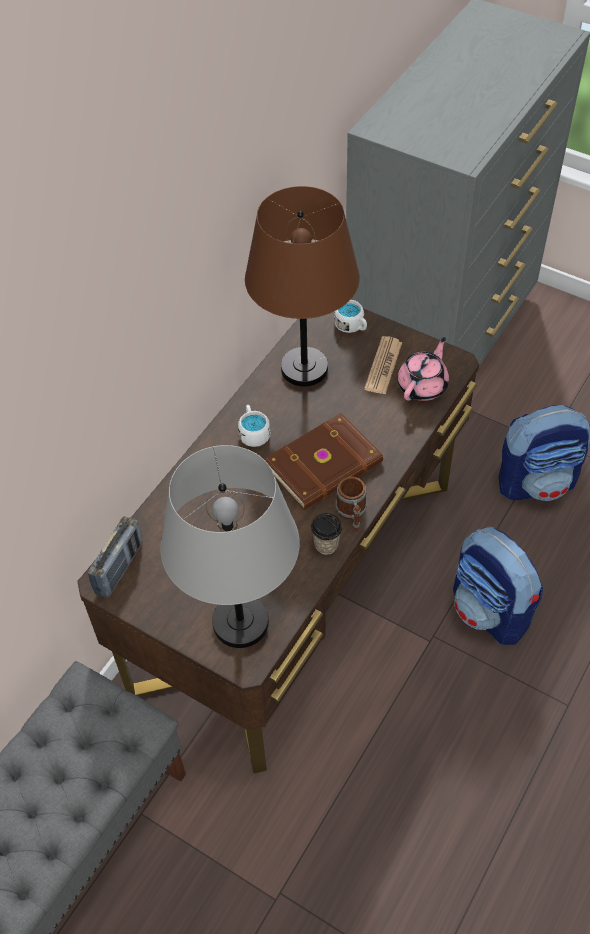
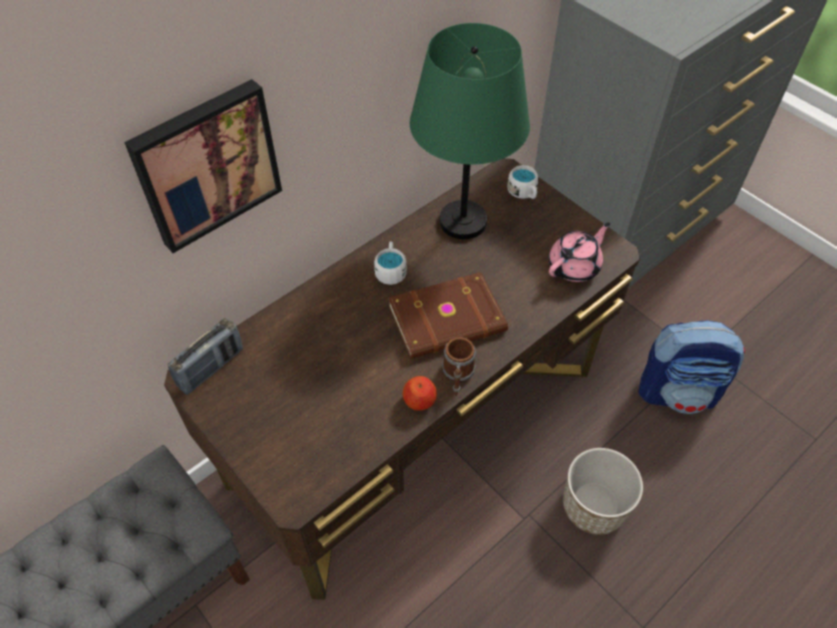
camera: 15 degrees right, 0 degrees up
(97, 376) = (206, 164): none -> picture
(239, 623) = (303, 457): grey table lamp -> none
(305, 369) = (463, 222): brown table lamp -> green table lamp
(326, 545) = (420, 400): cup -> apple
(383, 366) = (541, 237): newspaper -> none
(491, 611) = (593, 506): backpack -> planter

